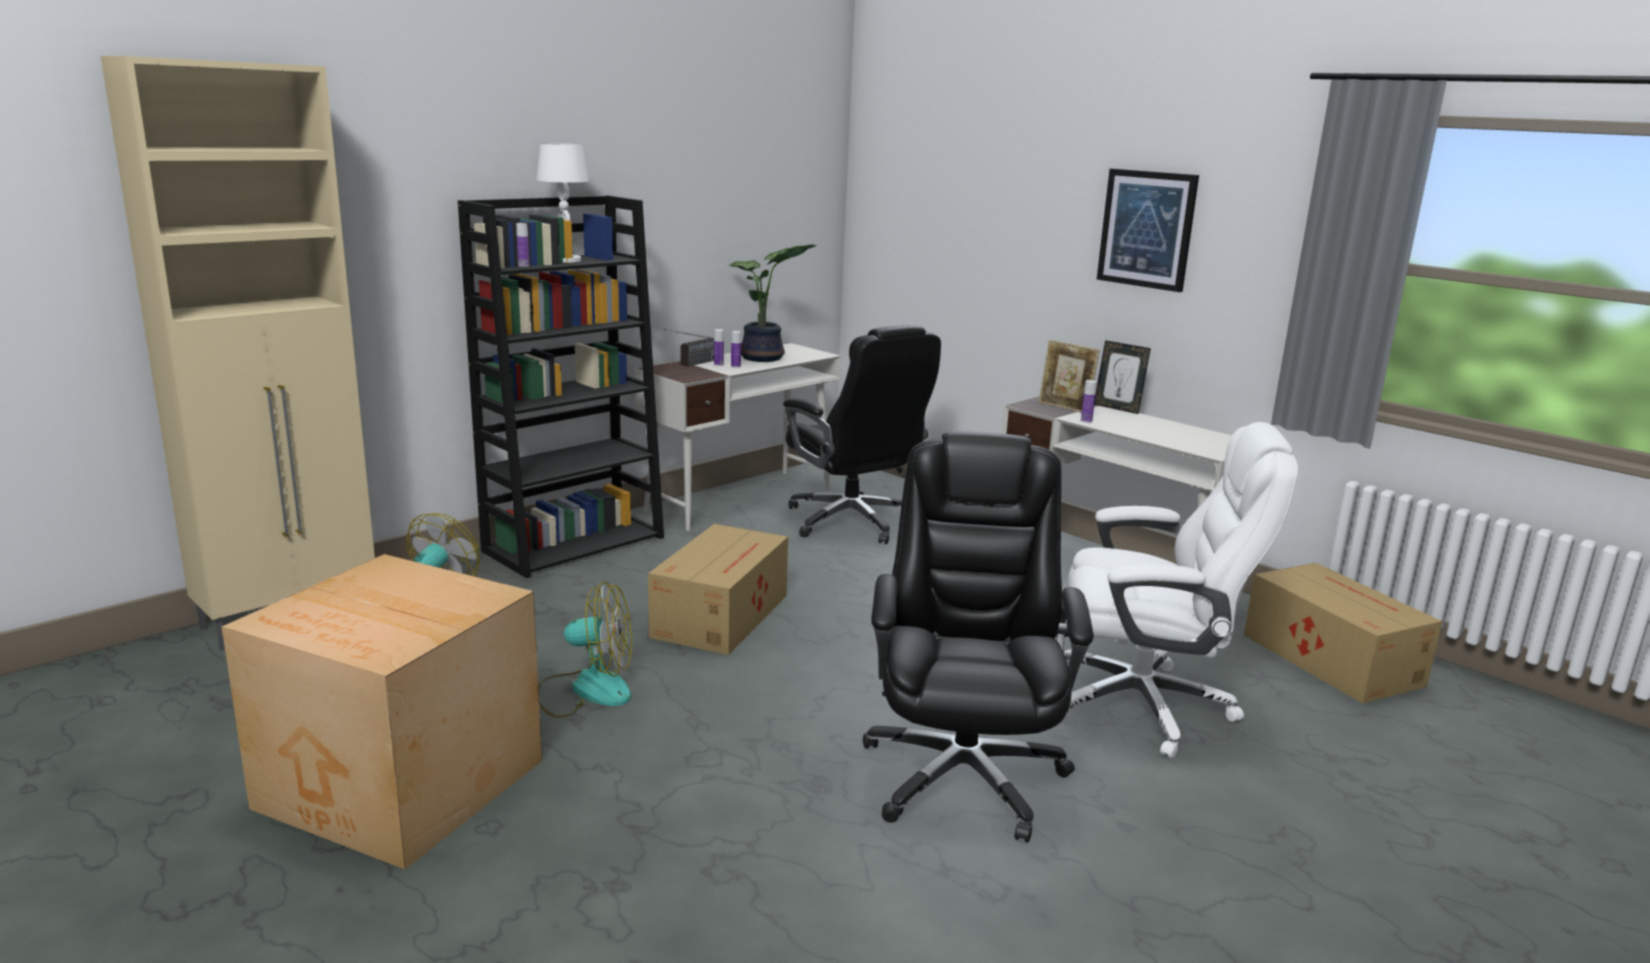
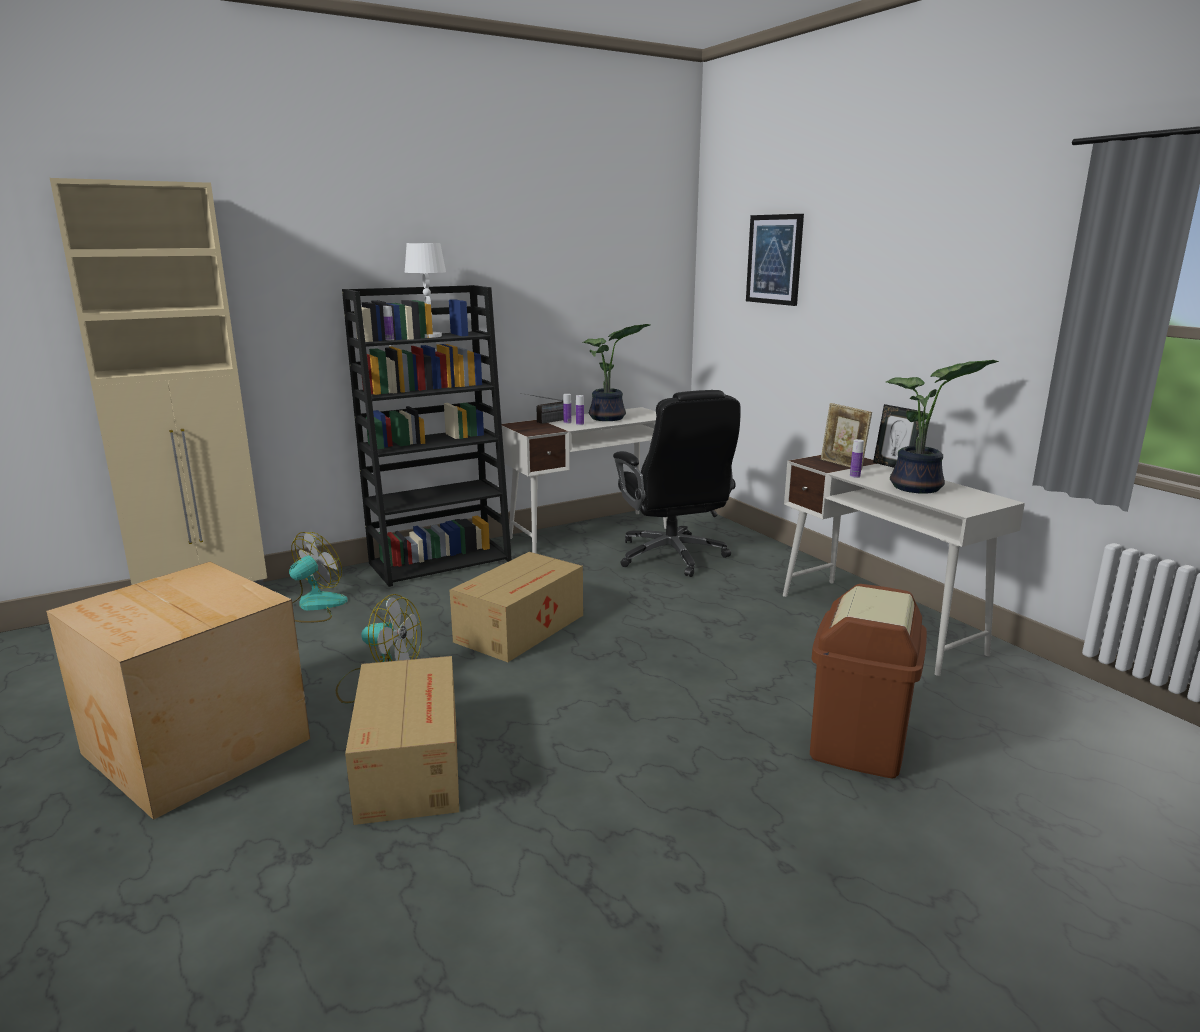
camera: 15 degrees right, 0 degrees up
(963, 773) = (652, 792): black office chair -> none
(1144, 705) = (859, 745): white office chair -> brown trash can
(1147, 229) = (927, 302): picture -> picture (774, 259)
(1158, 432) = (919, 488): none -> potted plant
(1330, 658) = (1076, 716): cardboard box -> cardboard box (411, 763)

